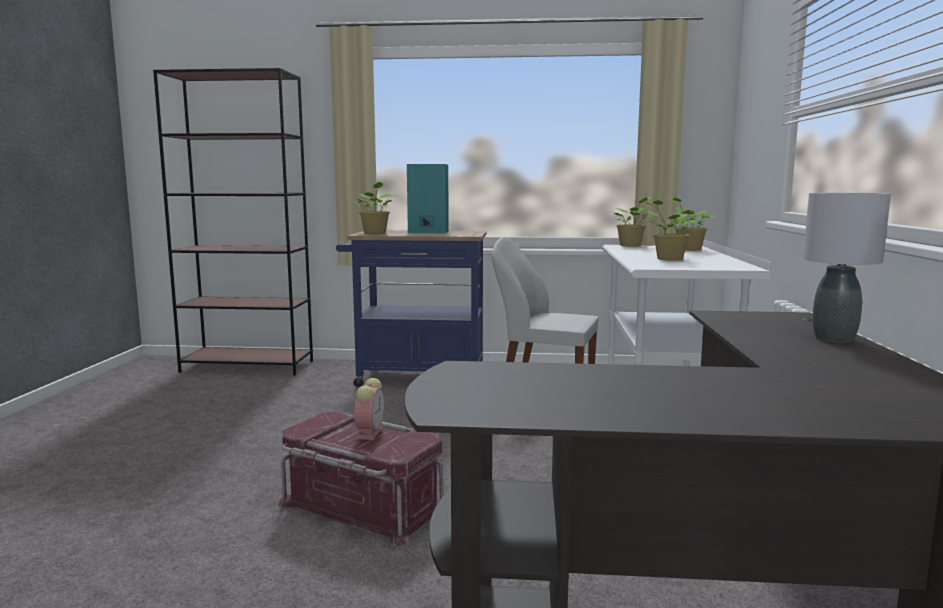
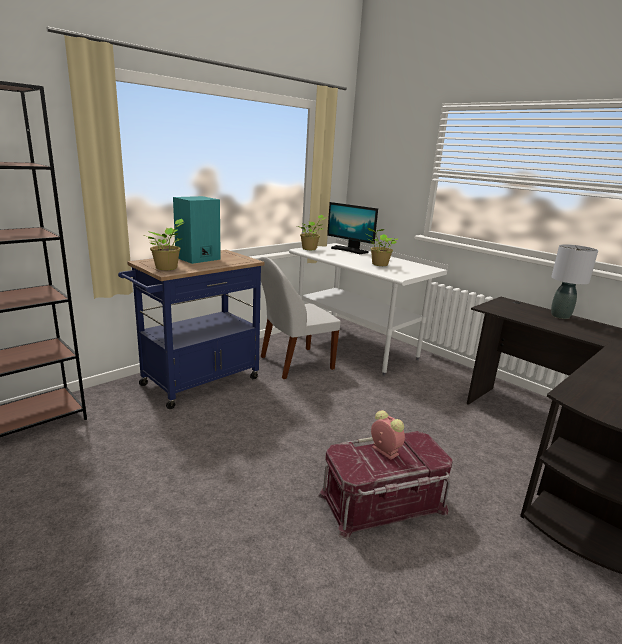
camera: 50 degrees left, 10 degrees up
(687, 249) = (349, 250): potted plant -> monitor

